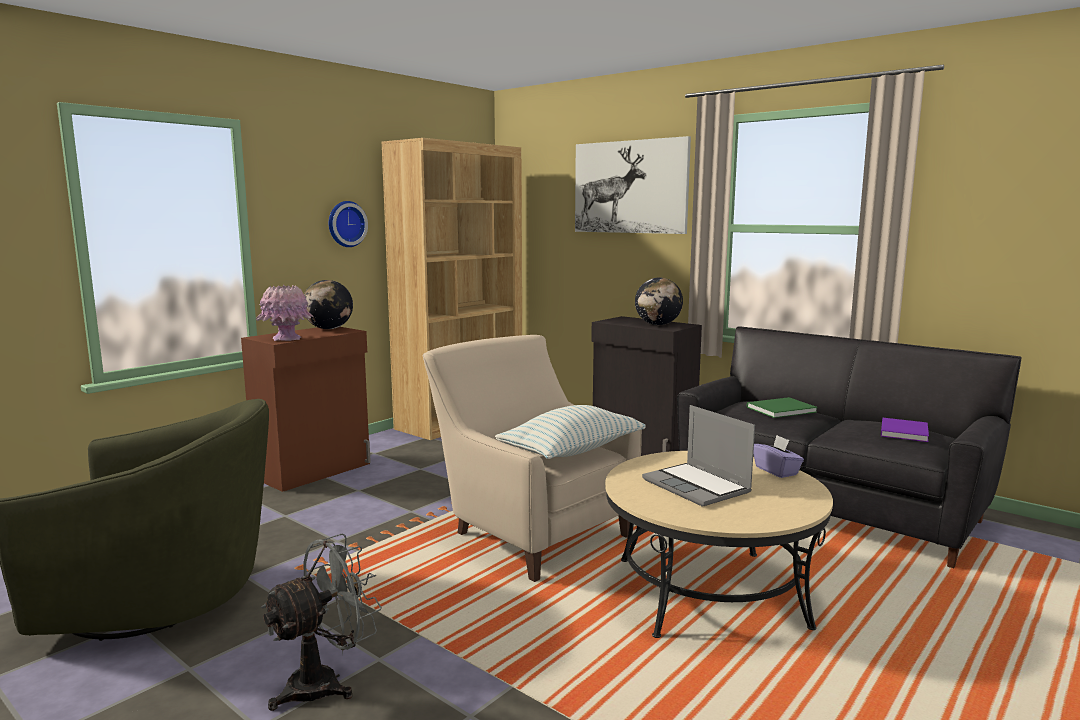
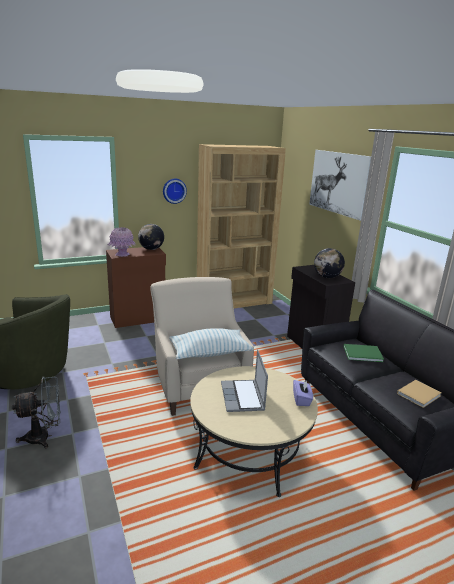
camera: 25 degrees right, 10 degrees up
(904, 431) = (419, 394): purple book -> beige book

